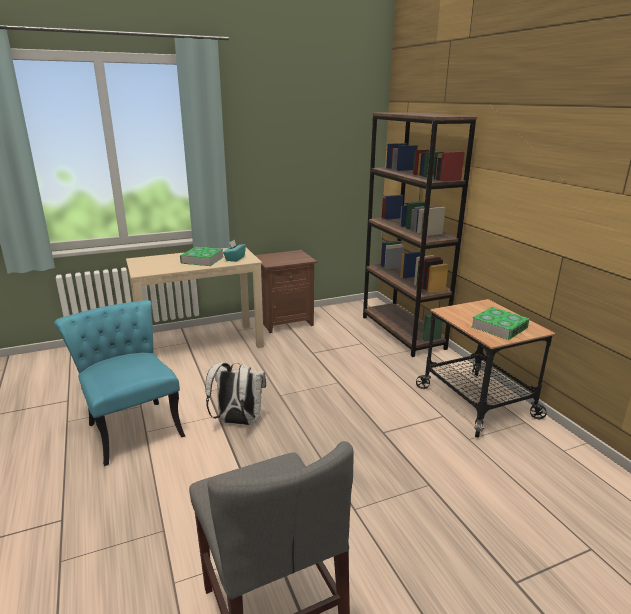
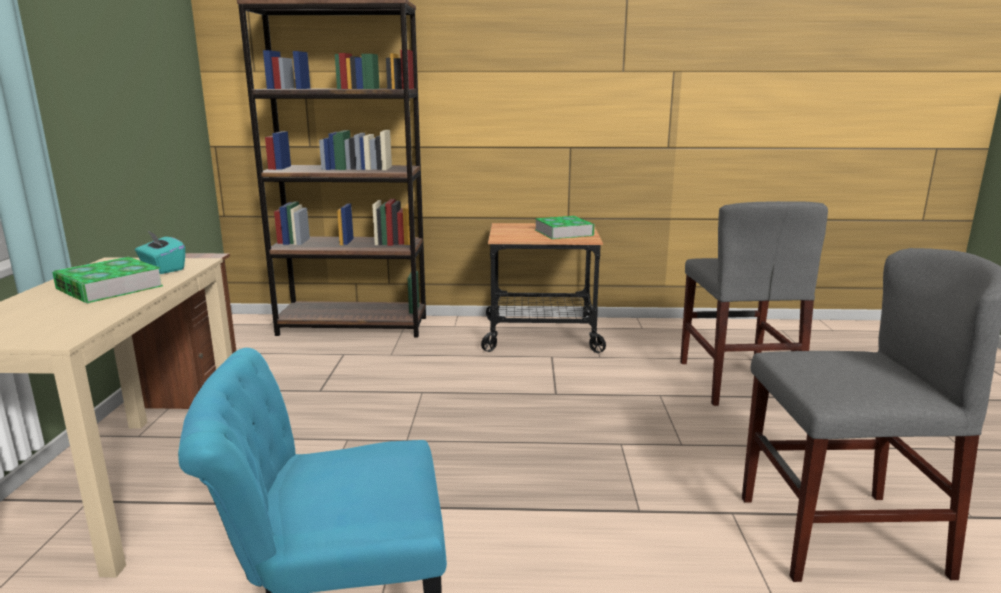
camera: 65 degrees left, 5 degrees down
(237, 421) = (441, 490): white backpack -> none
(508, 532) = (737, 381): none -> grey chair

